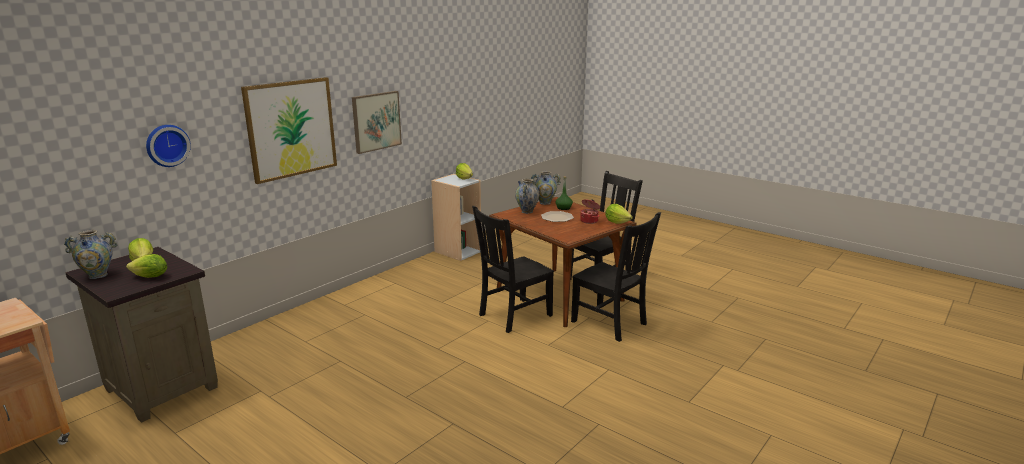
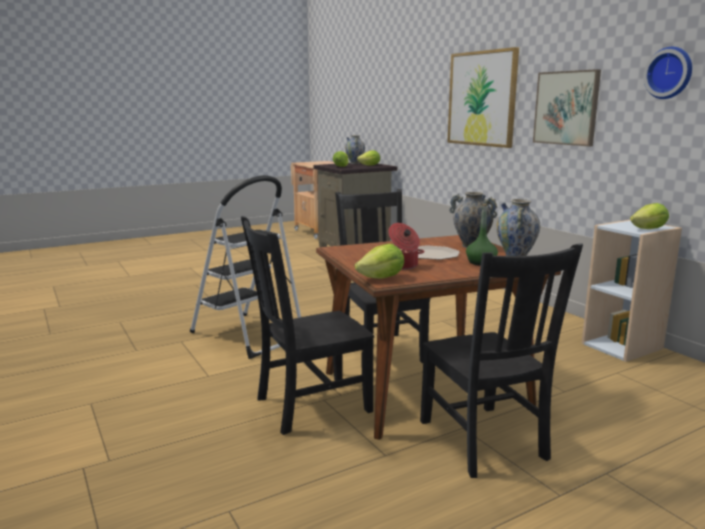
camera: 110 degrees right, 5 degrees down
(167, 145) = (412, 95): wall clock -> wall clock (670, 73)
(526, 375) = (248, 336): none -> step ladder

